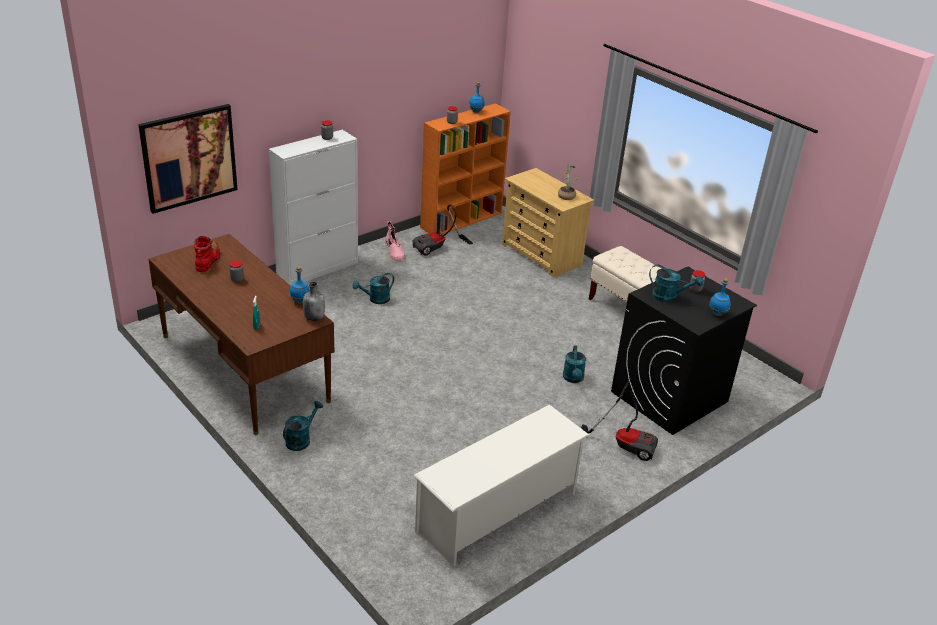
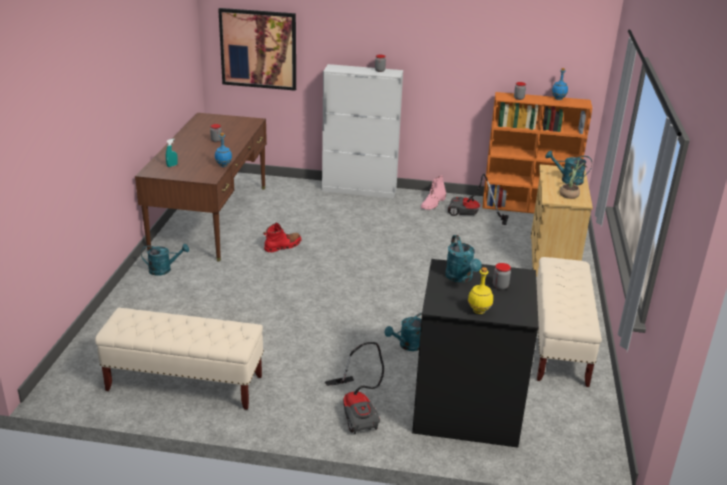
camera: 50 degrees right, 5 degrees down
(208, 260) = (223, 125): red boot -> red boot (283, 246)
(314, 317) = (211, 176): grey bottle -> none
(375, 300) = (362, 223): turquoise watering can -> turquoise watering can (567, 180)
(498, 512) = (184, 383): white shoe rack -> beige bench
(717, 313) = (479, 311): blue bottle -> yellow bottle

